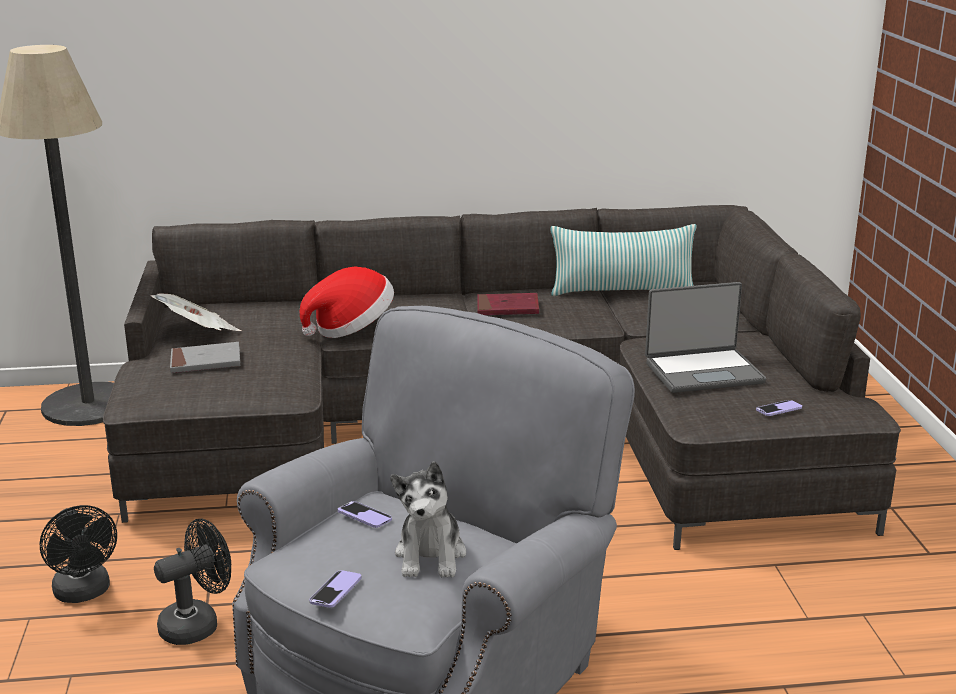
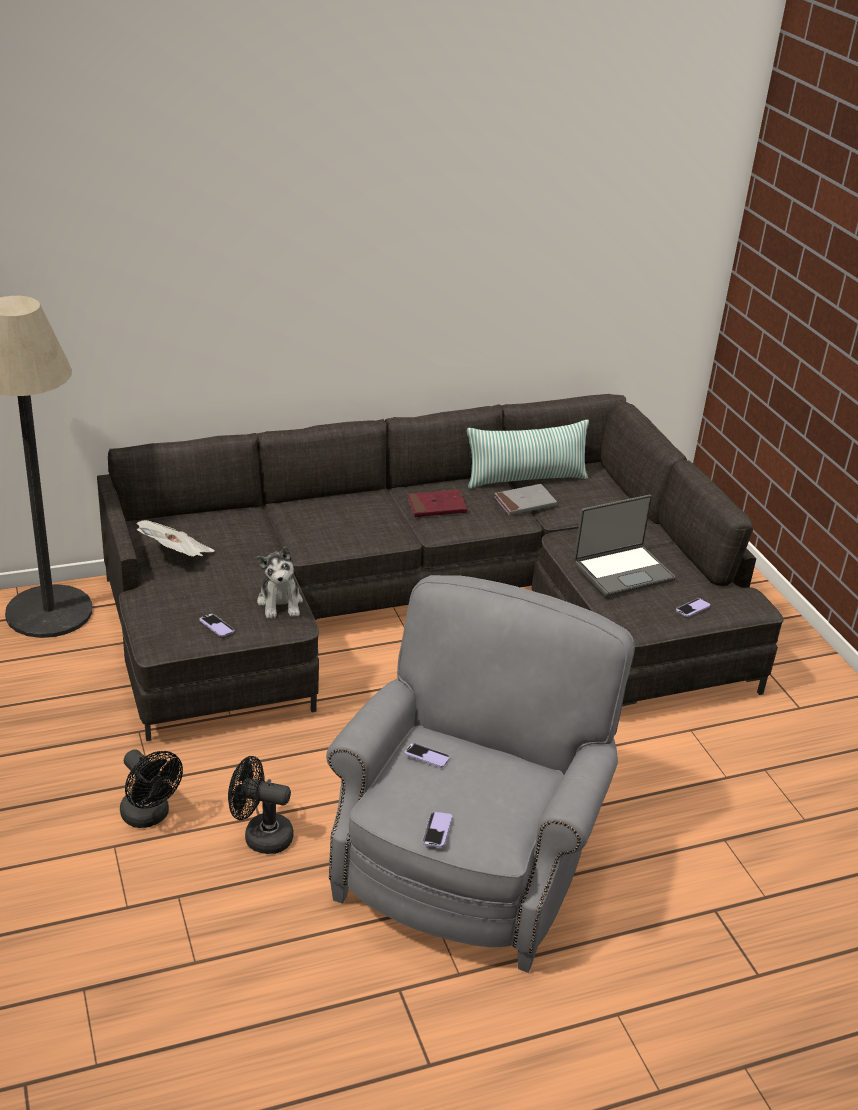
camera: 15 degrees left, 10 degrees up
(197, 624) = (260, 836): black fan -> black fan turned 120 degrees counterclockwise
(203, 392) = (216, 626): none -> phone
(205, 362) = (200, 590): grey book -> grey book (525, 502)
(351, 328) = (310, 540): hat -> none
(431, 555) = (493, 789): plush toy -> plush toy (280, 603)

